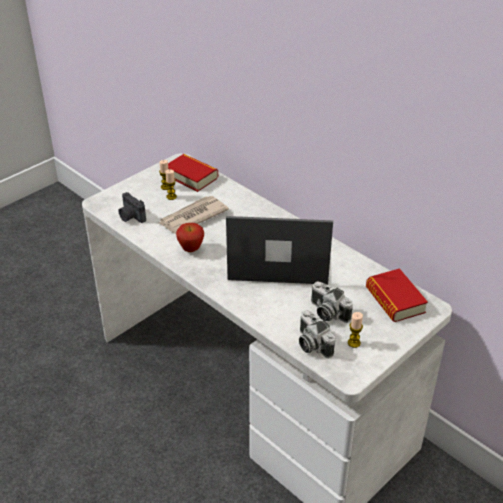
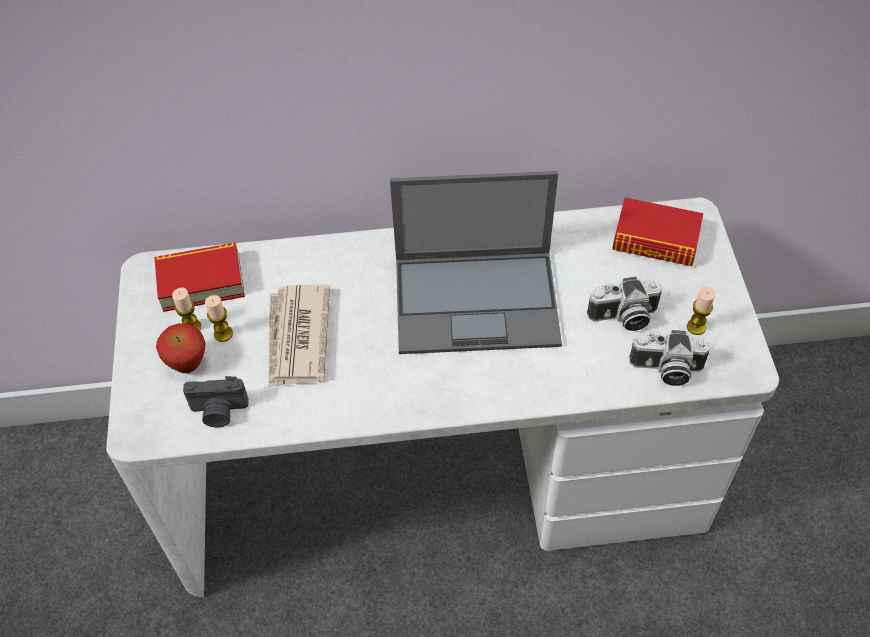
camera: 50 degrees left, 15 degrees up
(191, 249) = (368, 383): apple -> apple (188, 365)
(277, 259) = (478, 301): laptop -> laptop turned 135 degrees counterclockwise

